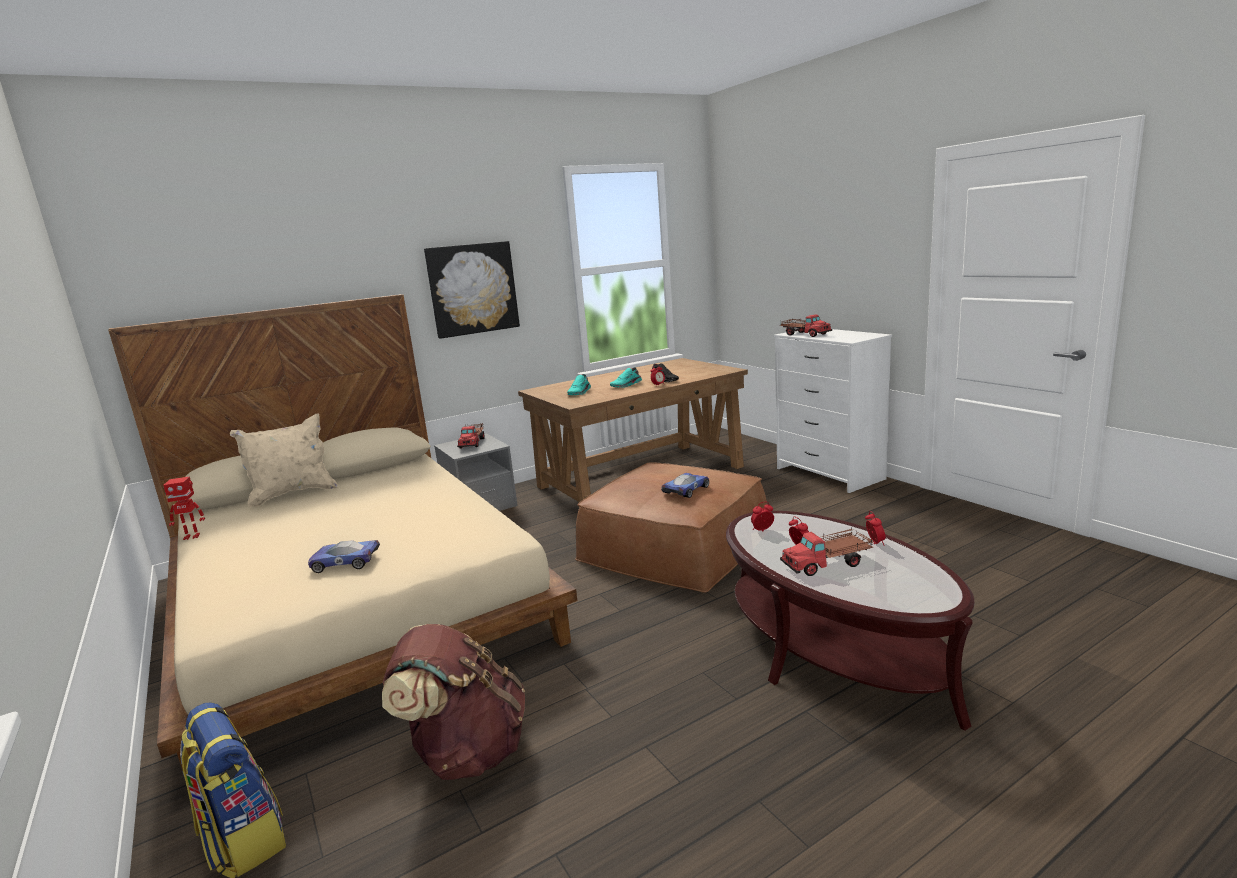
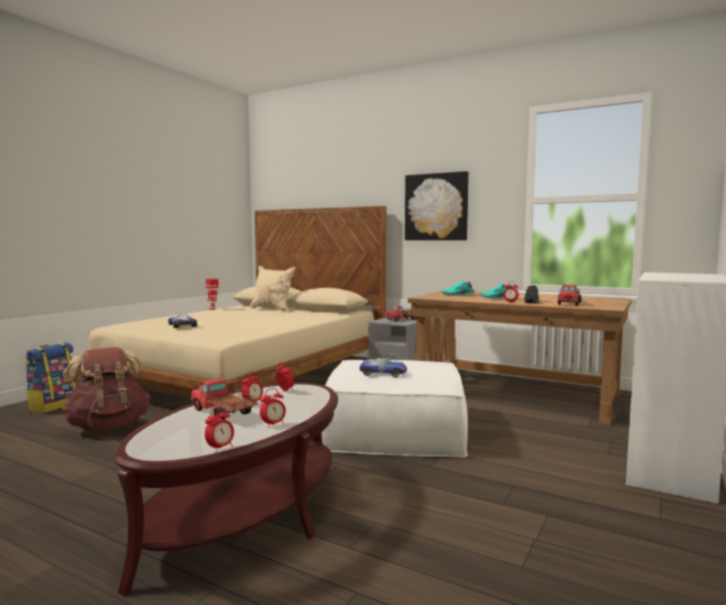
camera: 60 degrees right, 10 degrees down
(674, 544) = (394, 427): brown ottoman -> white ottoman
(805, 334) = (663, 274): toy truck -> toy truck (569, 303)
(936, 568) = (220, 448): none -> alarm clock

